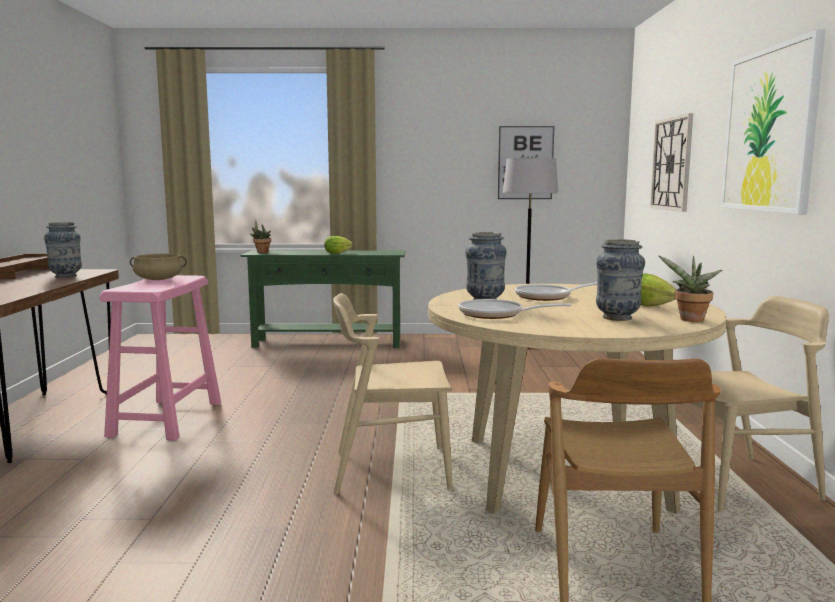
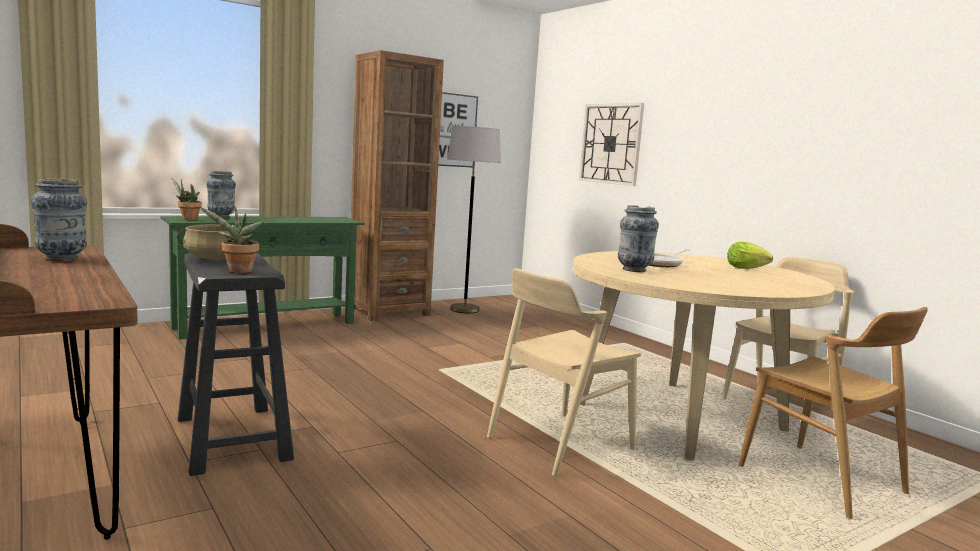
camera: 35 degrees left, 0 degrees up
(166, 419) = (232, 439): pink stool -> black stool
(339, 253) = (288, 220): lettuce -> none
(448, 340) = (388, 311): none -> brown bookcase
(496, 315) = (687, 282): frying pan -> none
(617, 318) = (763, 279): vase -> vase (221, 217)
(690, 320) = (803, 278): potted plant -> potted plant (238, 271)
(770, 130) = (755, 127): picture -> none

